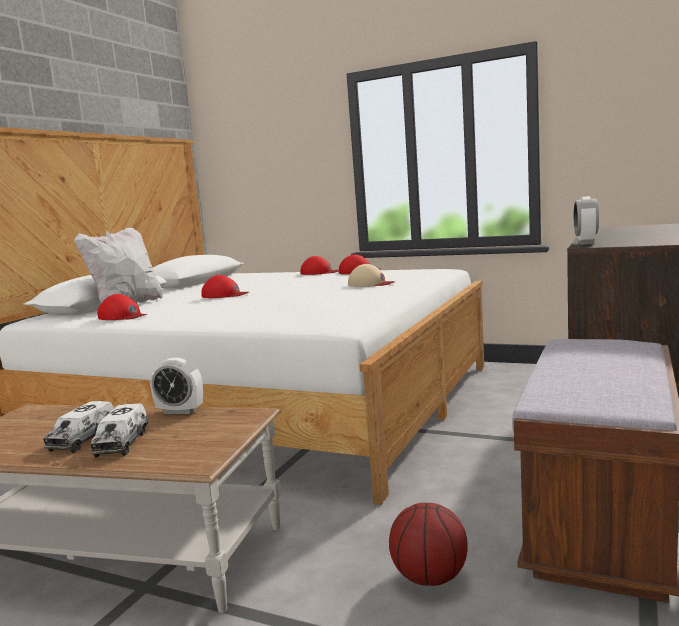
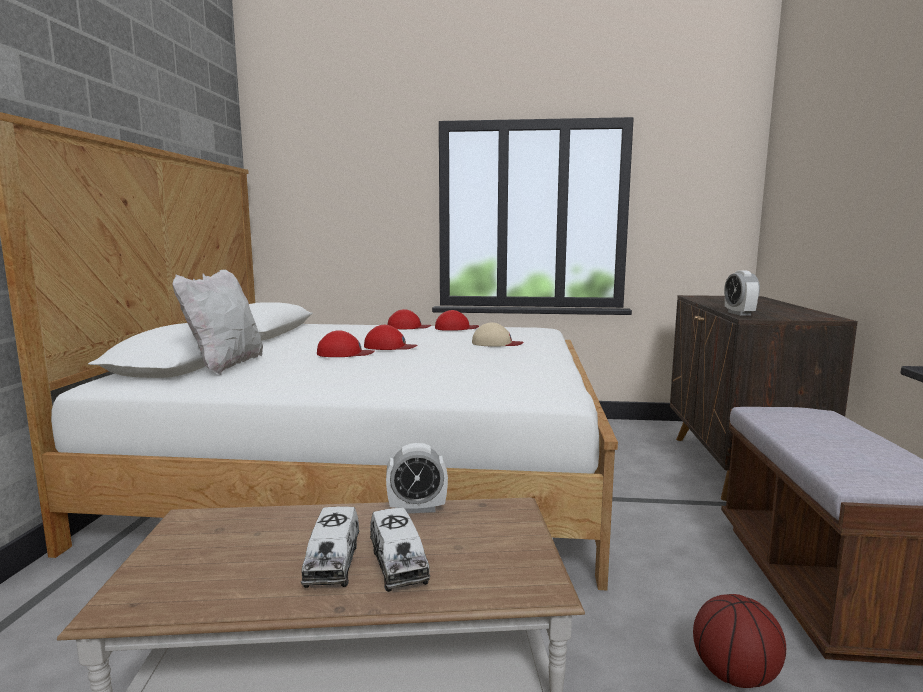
camera: 20 degrees left, 0 degrees up
(123, 316) = (247, 382): red cap -> red cap (389, 347)

